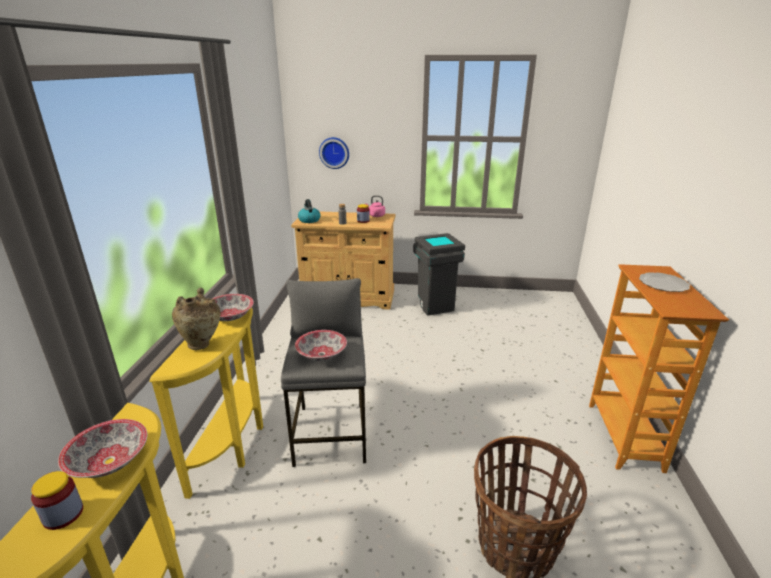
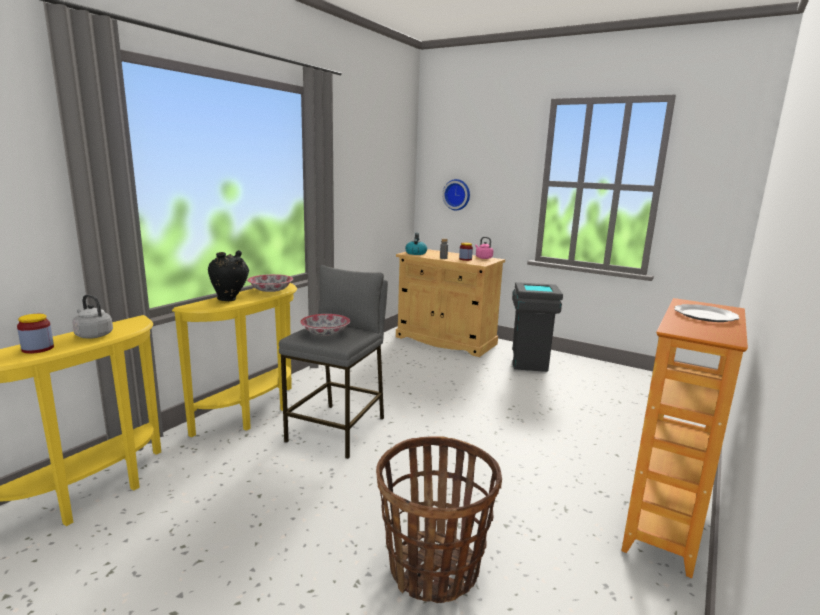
camera: 25 degrees right, 10 degrees down
(108, 461) = (93, 335): bowl -> grey kettle
(202, 344) = (230, 299): beige vase -> black vase

